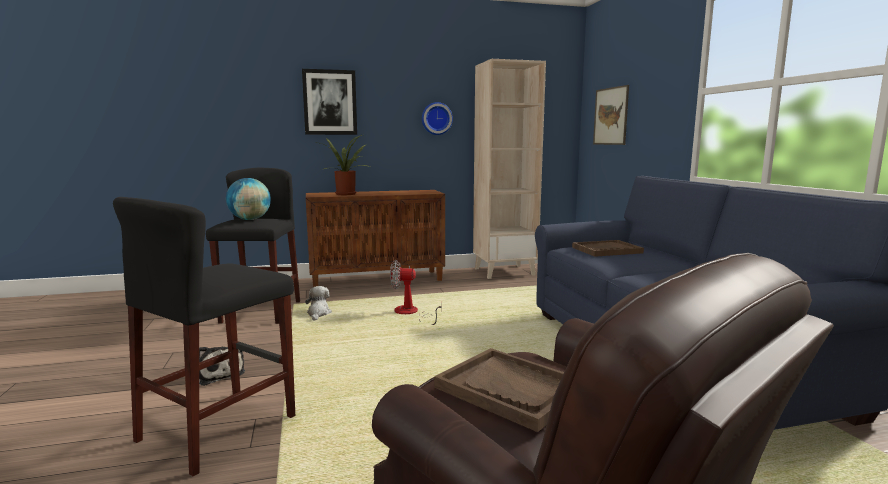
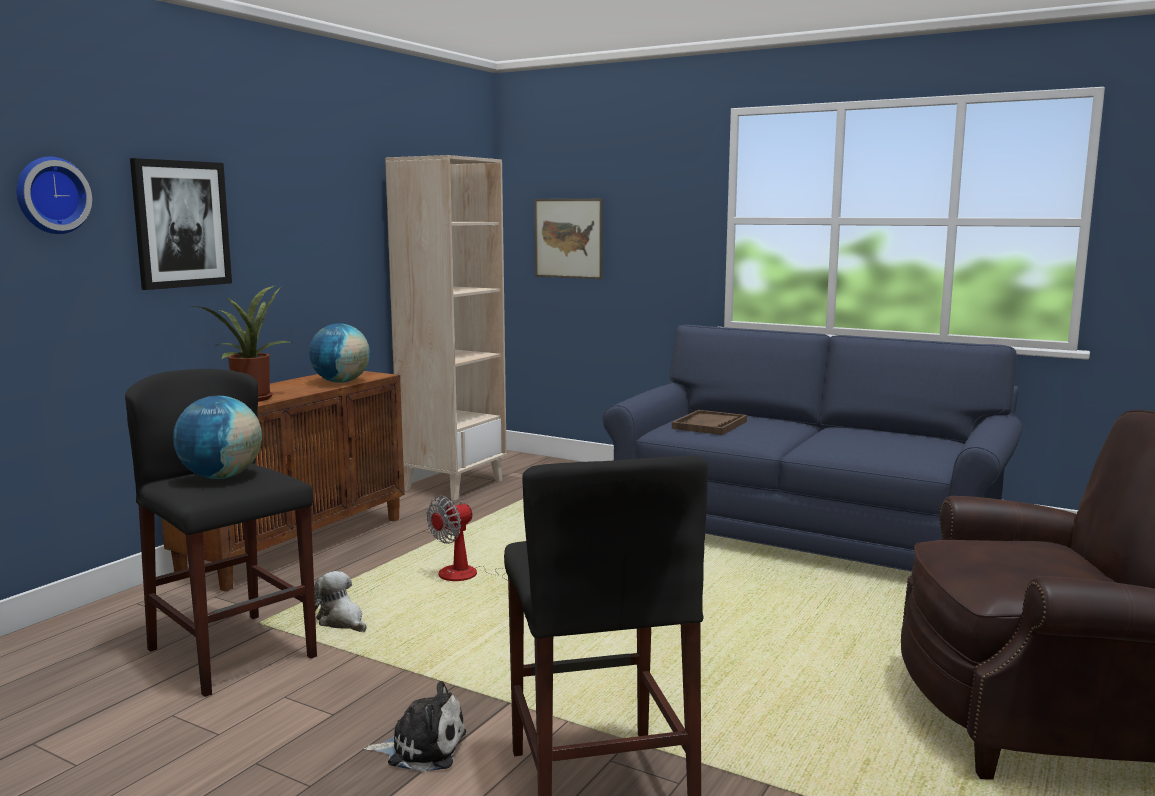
camera: 45 degrees left, 0 degrees up
(406, 193) = (341, 382): none -> globe
(436, 118) = (338, 246): wall clock -> wall clock (51, 195)
(511, 389) = (1024, 565): brown tray -> none

